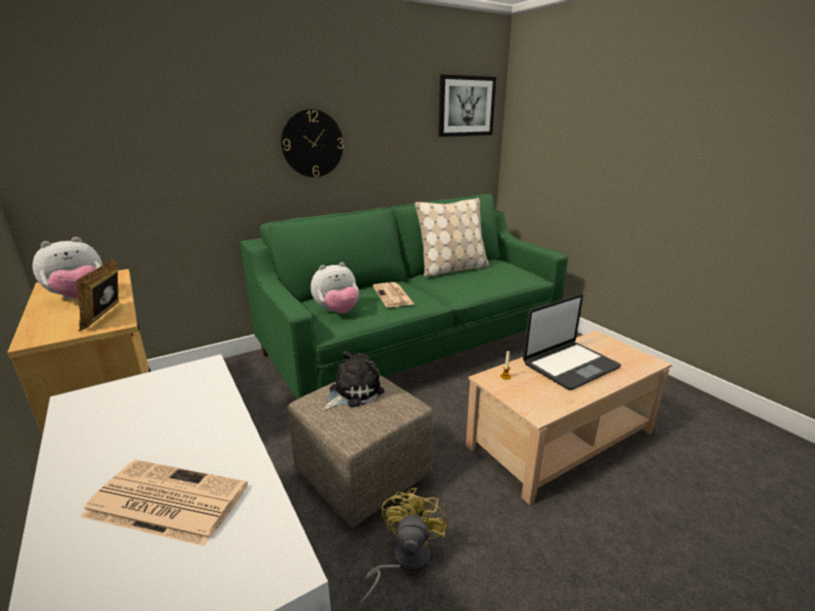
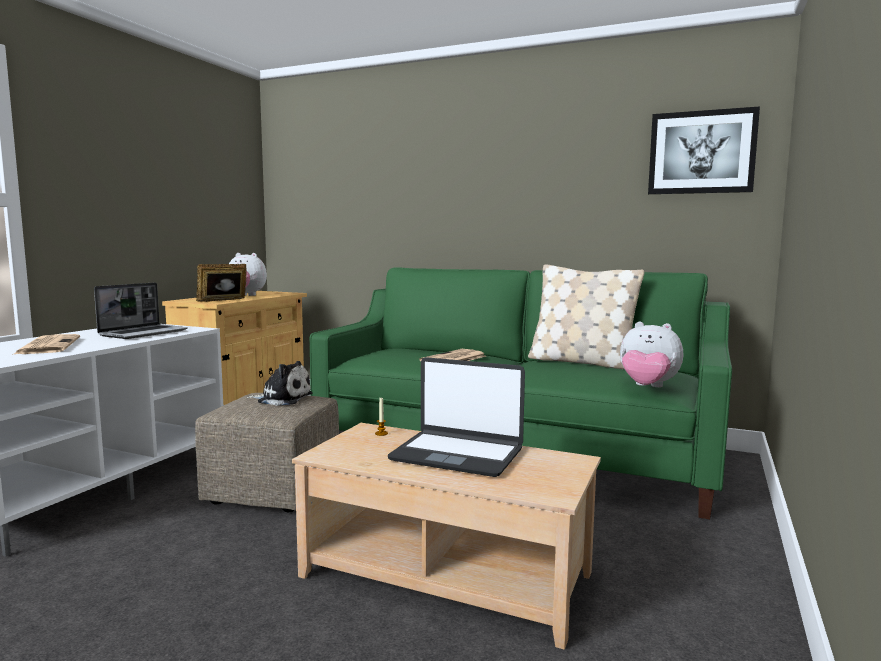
camera: 55 degrees right, 15 degrees down
(175, 405) = (144, 333): none -> laptop
(312, 144) = (477, 201): wall clock -> none
(337, 311) = (386, 355): plush toy -> plush toy (647, 387)
(404, 560) = (180, 534): yellow fan -> none

